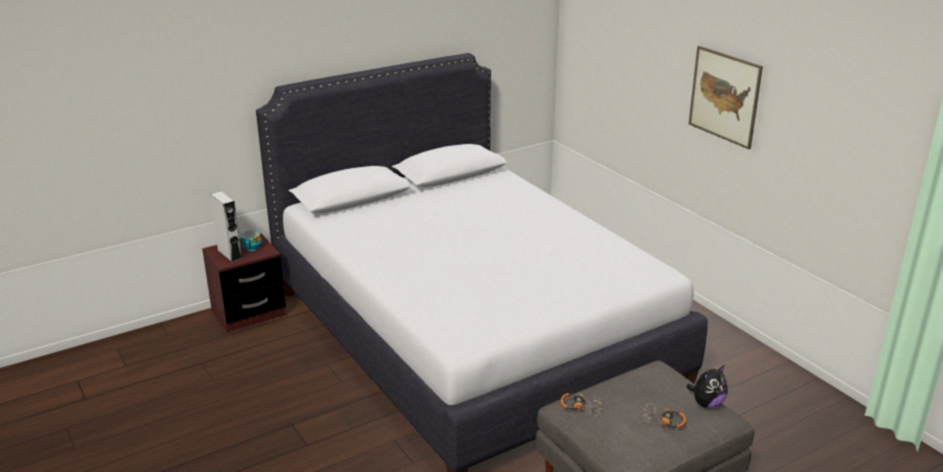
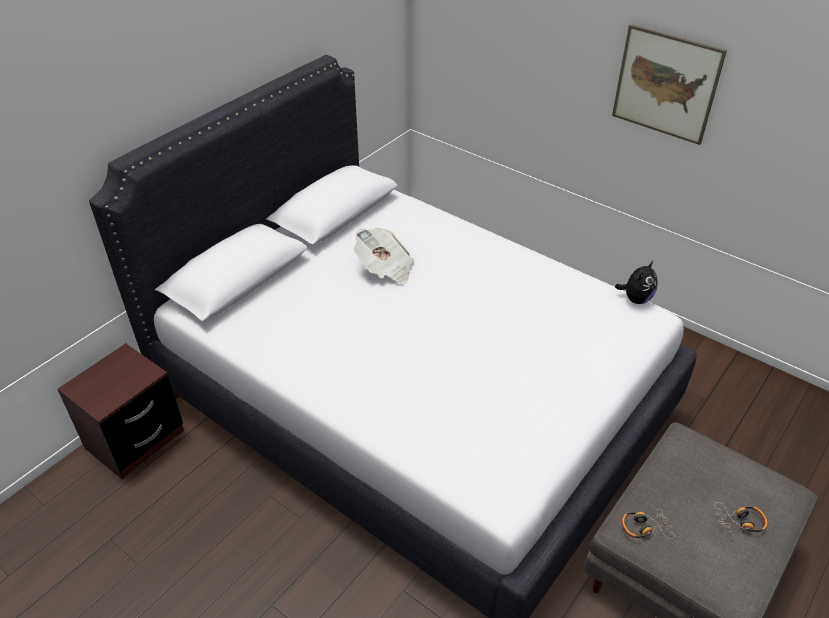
camera: 20 degrees left, 15 degrees up
(229, 254) = (100, 390): grey speaker -> none
(251, 247) = (124, 371): cup -> none
(465, 210) = (385, 268): none -> newspaper
(706, 404) = (764, 479): plush toy -> plush toy (636, 299)

